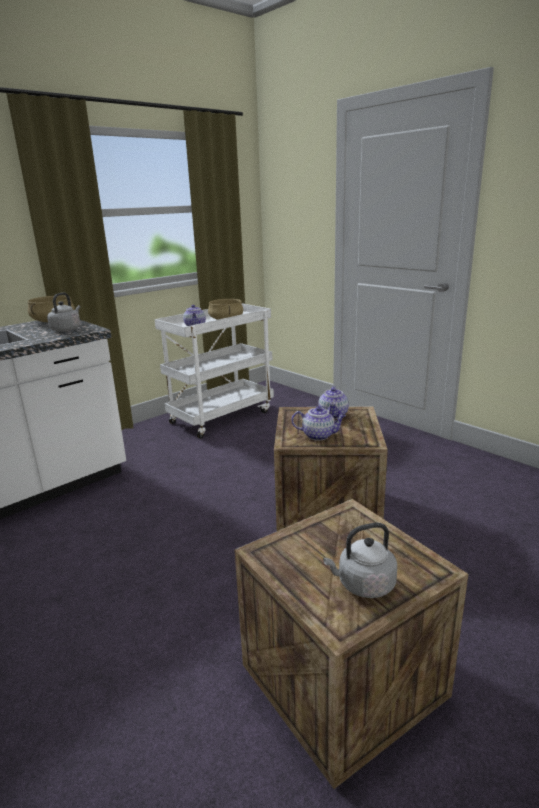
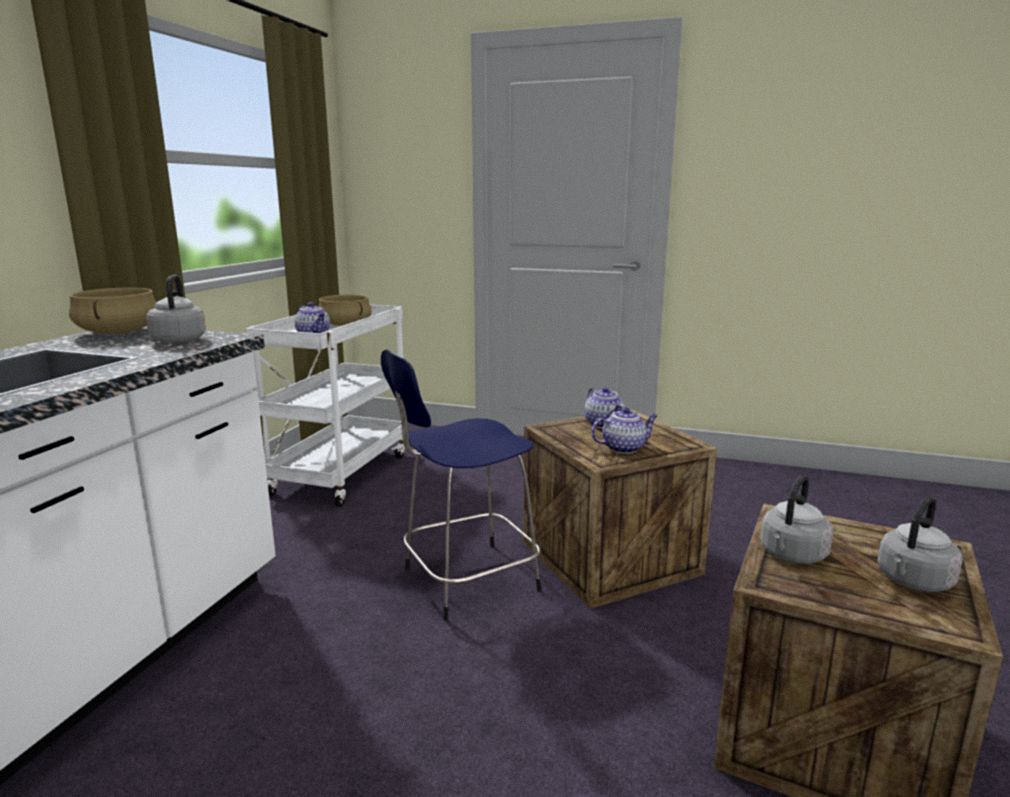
camera: 30 degrees left, 5 degrees down
(222, 502) = (465, 581): none -> blue stool
(308, 540) = (791, 555): none -> grey kettle

